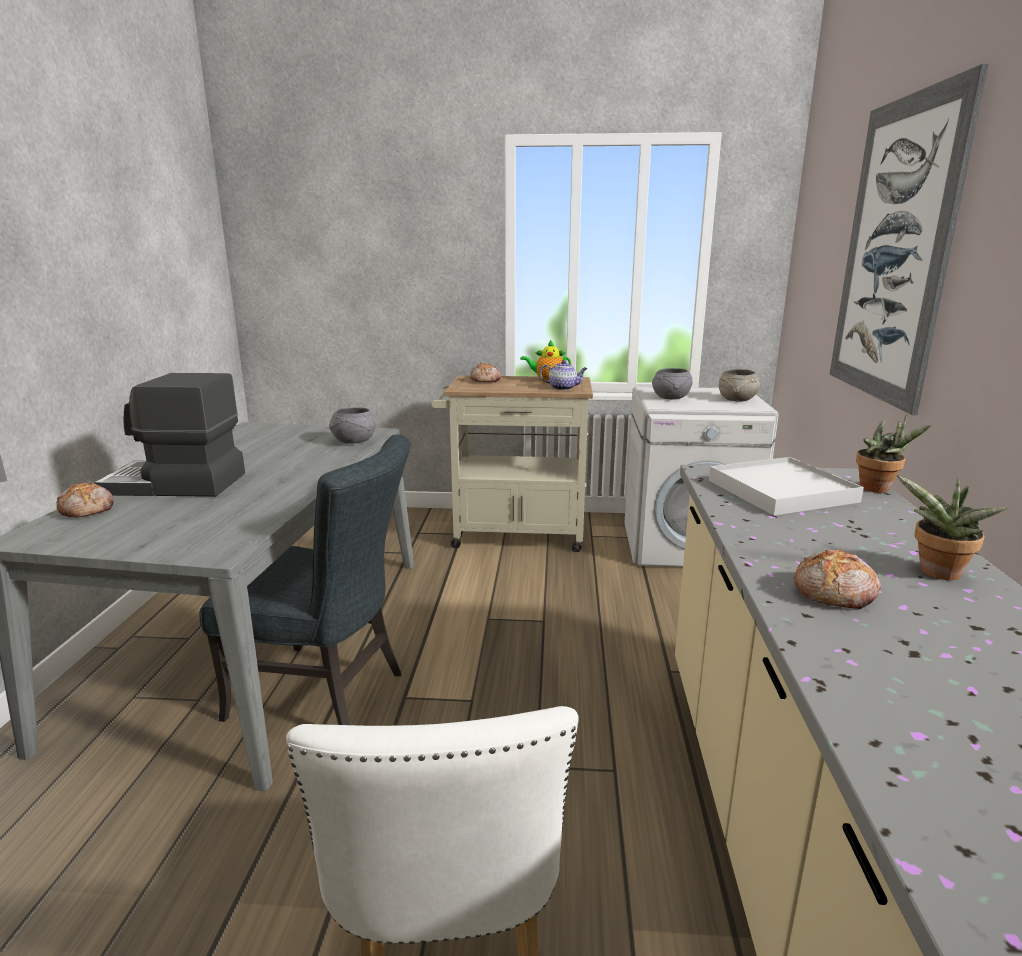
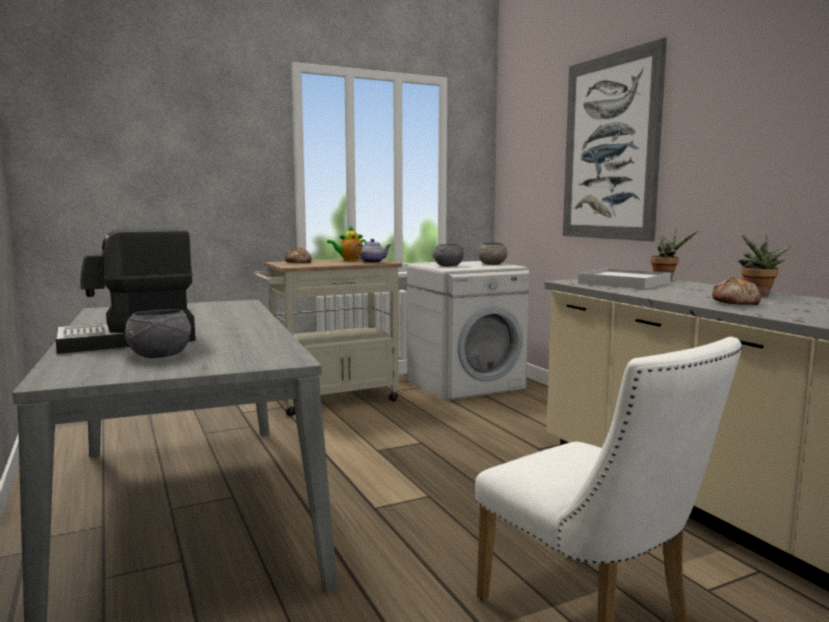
camera: 30 degrees left, 10 degrees down
(88, 509) = (77, 360): bread -> none
(327, 695) = (306, 523): grey chair -> none
(353, 441) = (236, 307): grey bowl -> grey bowl (159, 356)

